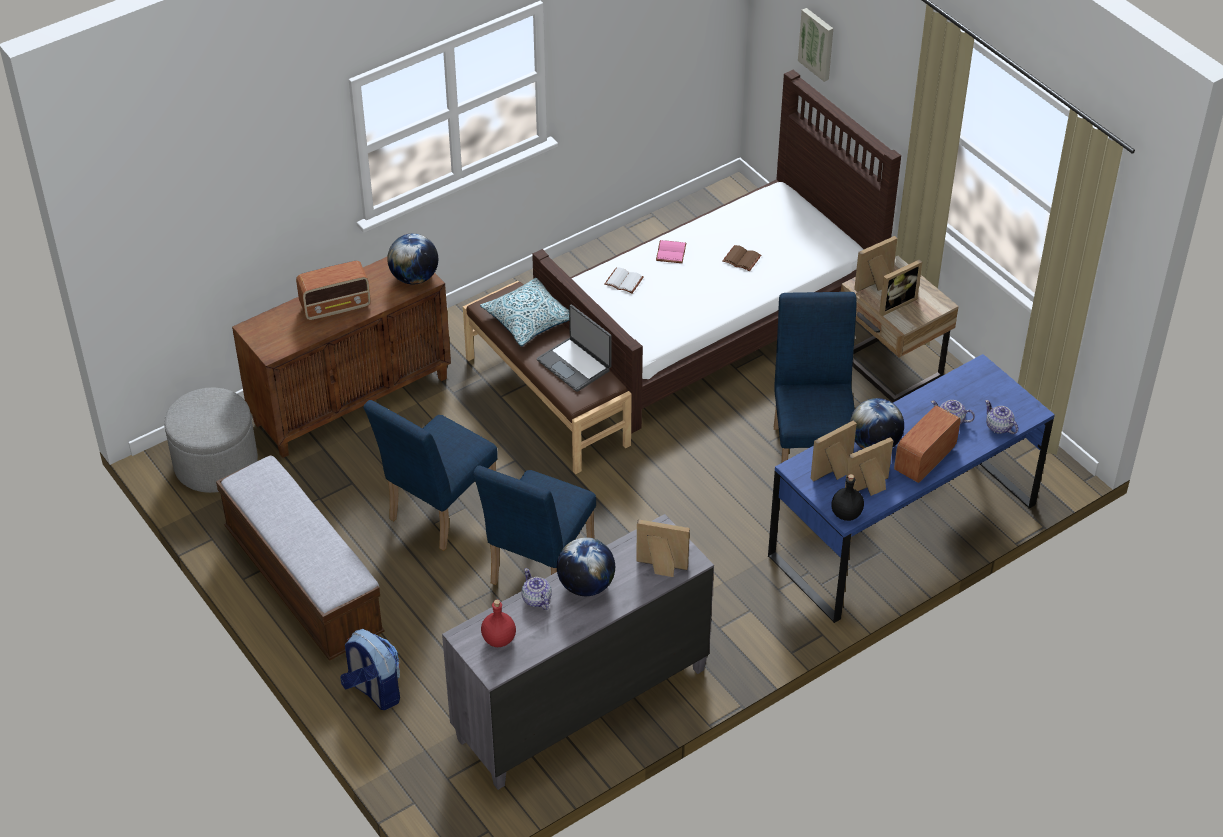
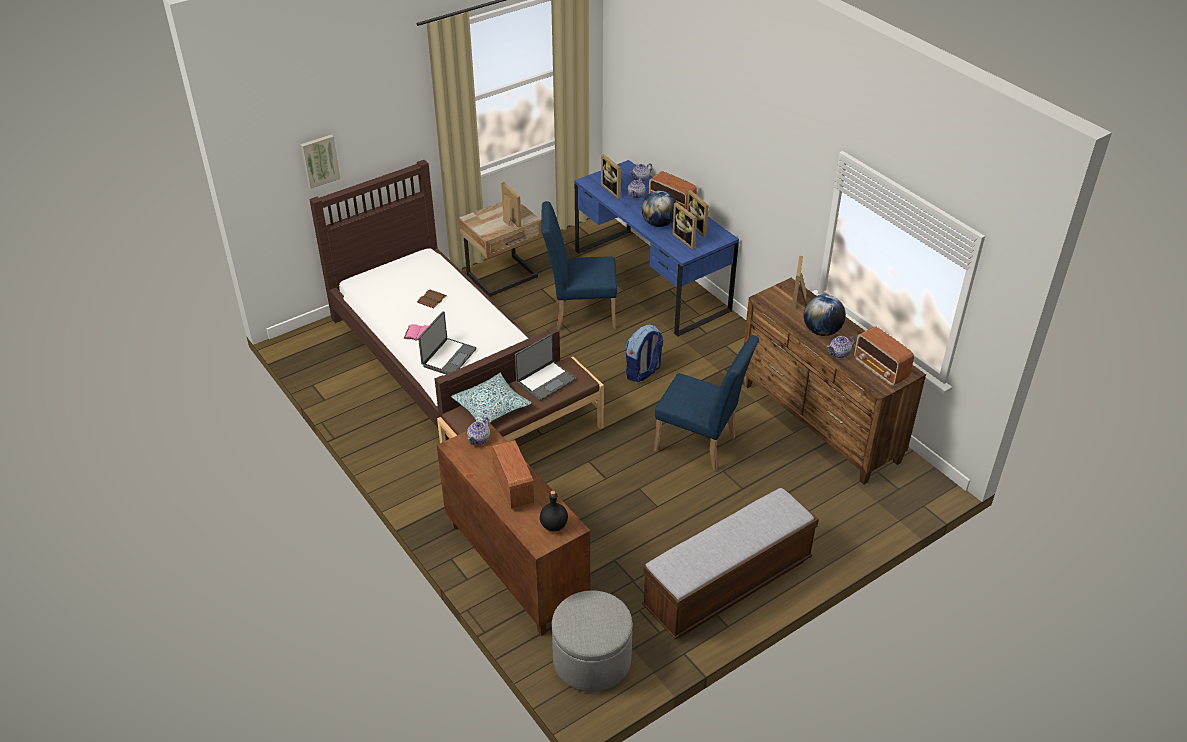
camera: 90 degrees left, 5 degrees down
(373, 690) = (829, 533): backpack -> backpack (643, 372)
(414, 277) = (479, 439): globe -> teapot
(437, 513) = (646, 504): blue chair -> none
(499, 640) = (880, 370): red bottle -> radio
(580, 704) = (819, 423): grey dresser -> brown dresser
(625, 281) = (448, 357): white book -> laptop
(847, 513) = (721, 237): black bottle -> black bottle (553, 525)
(876, 285) = (490, 227): picture frame -> picture frame (613, 190)

